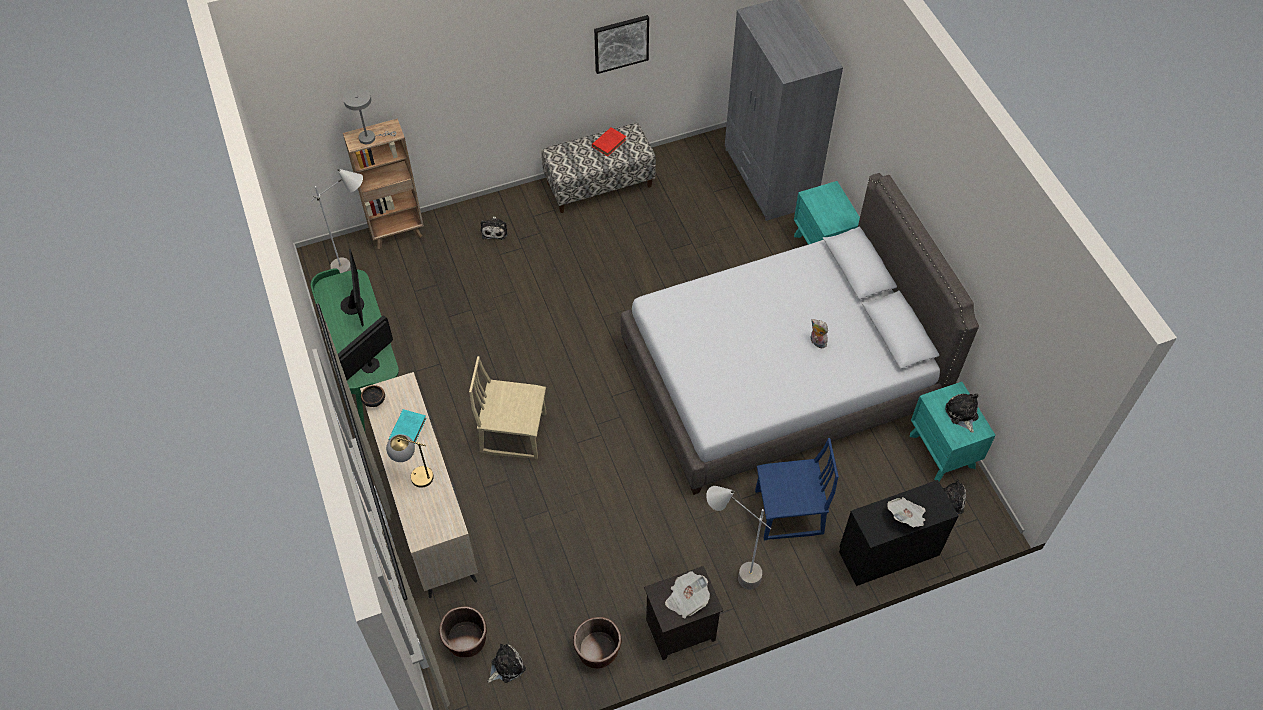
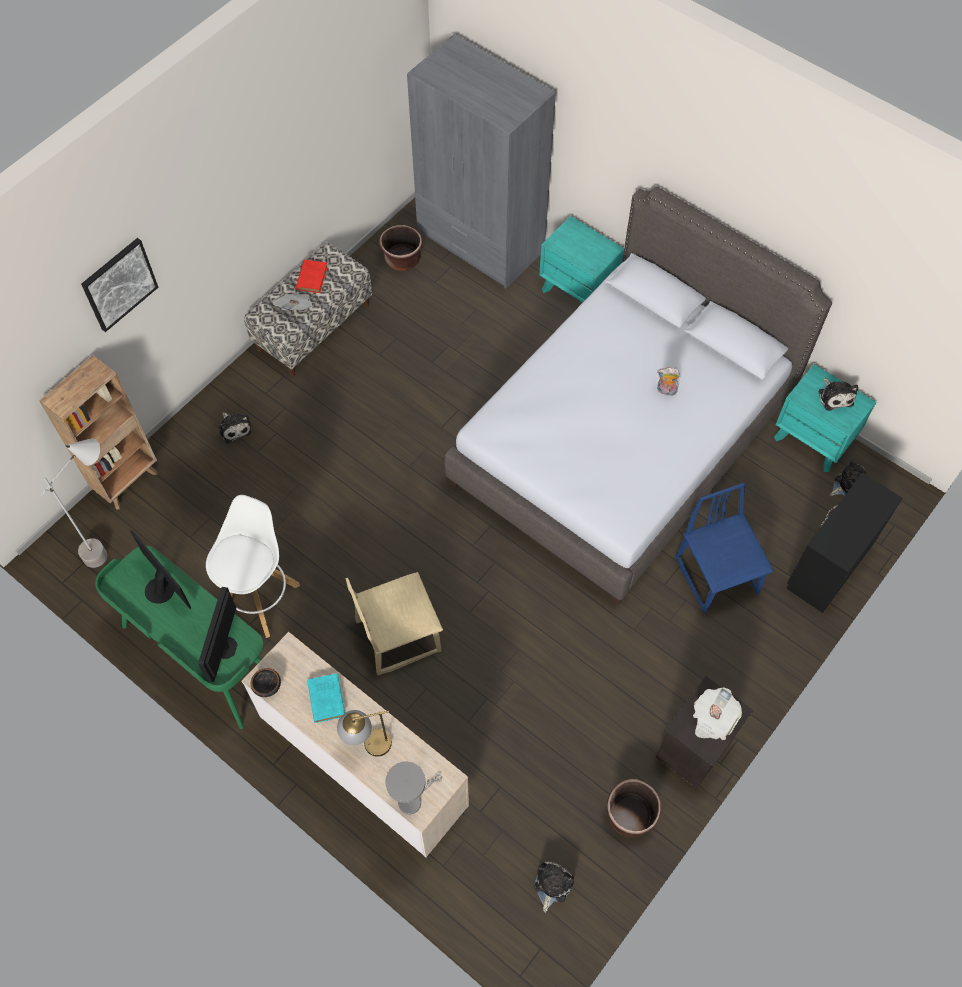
camera: 30 degrees left, 5 degrees up
(370, 137) = (76, 391): grey table lamp -> grey table lamp (413, 799)
(435, 358) = (261, 598): none -> white stool
(466, 640) = (494, 881): brown planter -> brown planter (402, 259)
(621, 43) = (294, 162): picture -> picture (119, 284)
(730, 574) = (703, 666): grey floor lamp -> none
(789, 513) = (717, 575): blue chair -> blue chair turned 75 degrees counterclockwise
(906, 517) = (859, 524): newspaper -> newspaper (295, 308)
(962, 414) = (835, 396): plush toy -> plush toy turned 150 degrees counterclockwise

